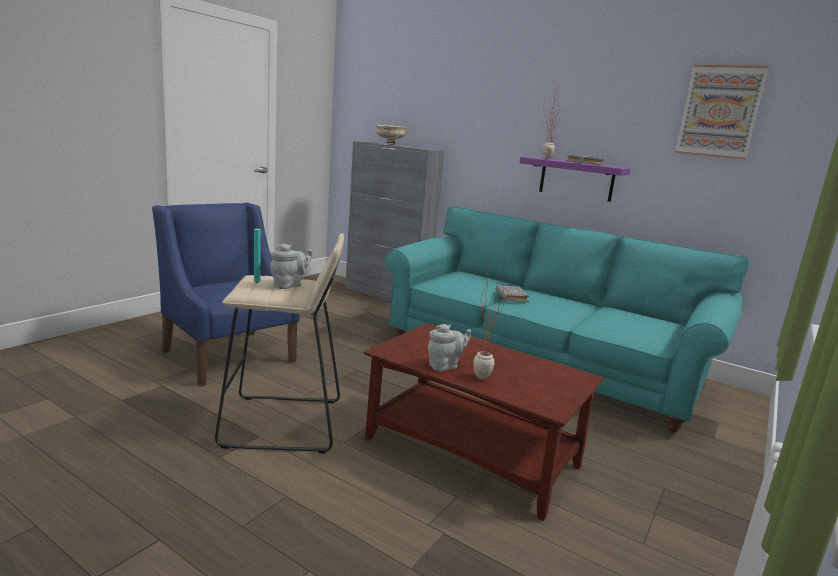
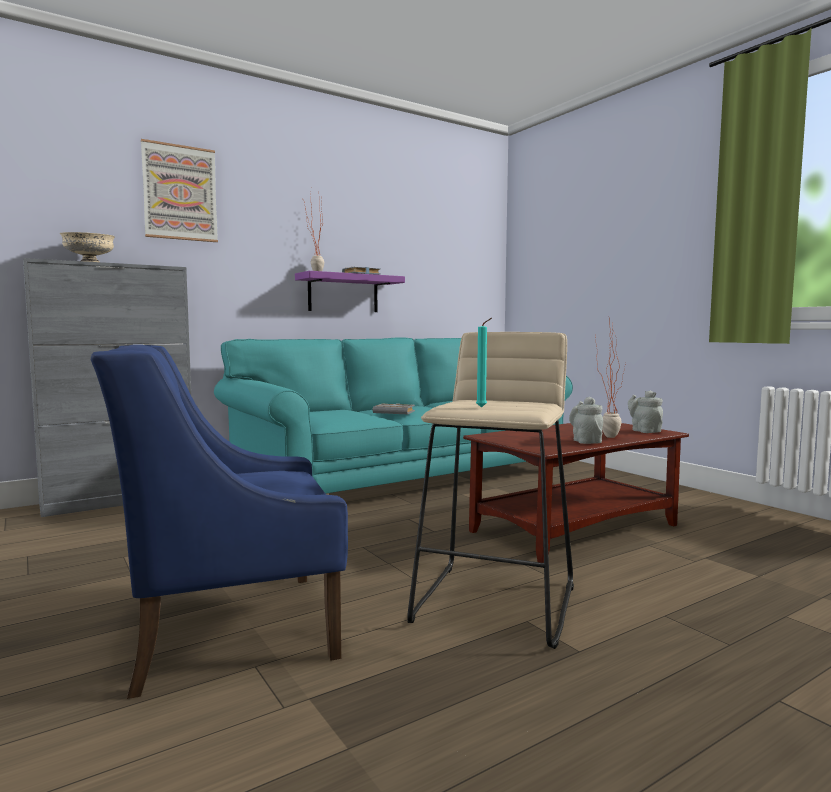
camera: 65 degrees left, 10 degrees down
(289, 285) = (492, 402): grey teapot -> grey teapot (644, 431)
(719, 111) = (440, 228): picture -> picture (180, 193)

